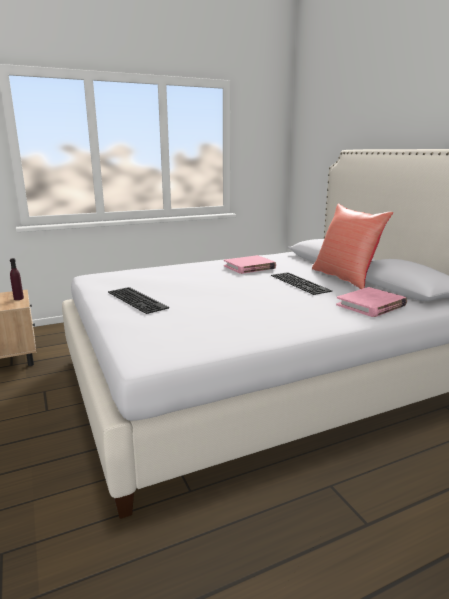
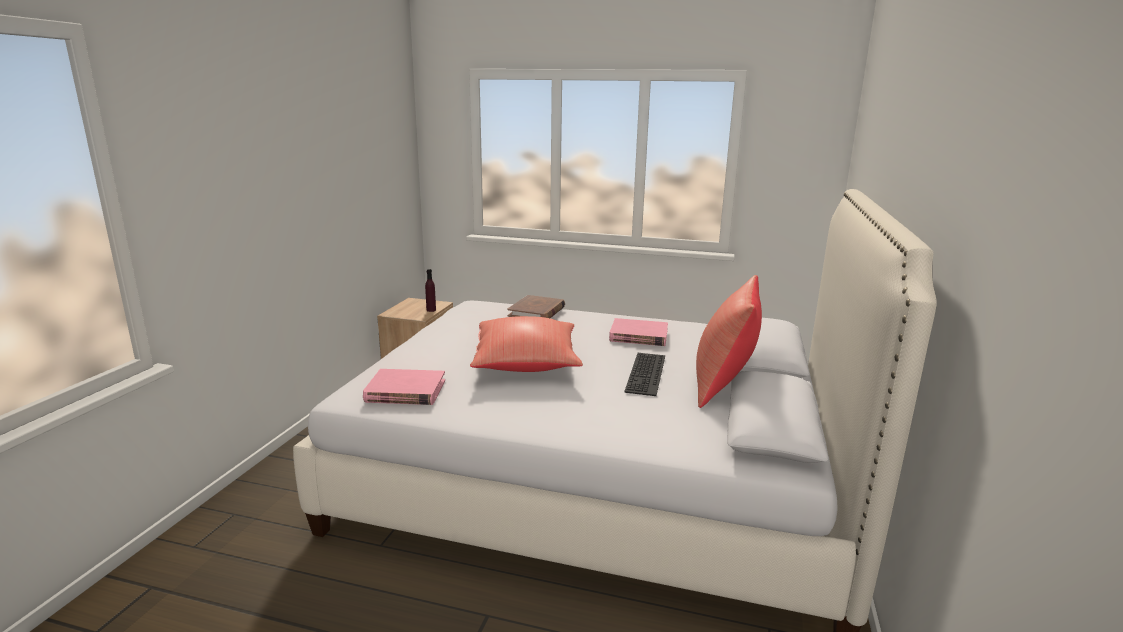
camera: 40 degrees right, 0 degrees up
(138, 299) = (454, 341): keyboard -> none
(156, 269) = (537, 311): none -> brown book
(223, 298) = (527, 364): none -> red pillow
(371, 305) = (657, 429): pink book -> pink book (405, 391)

